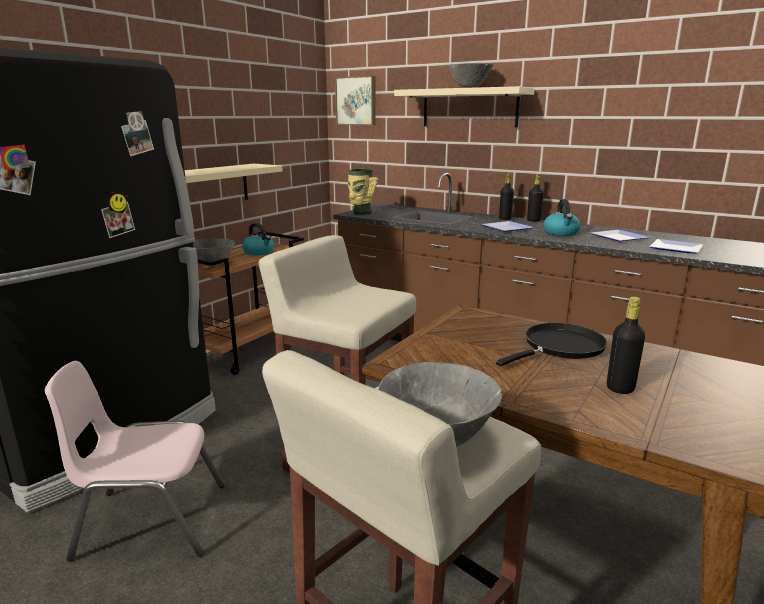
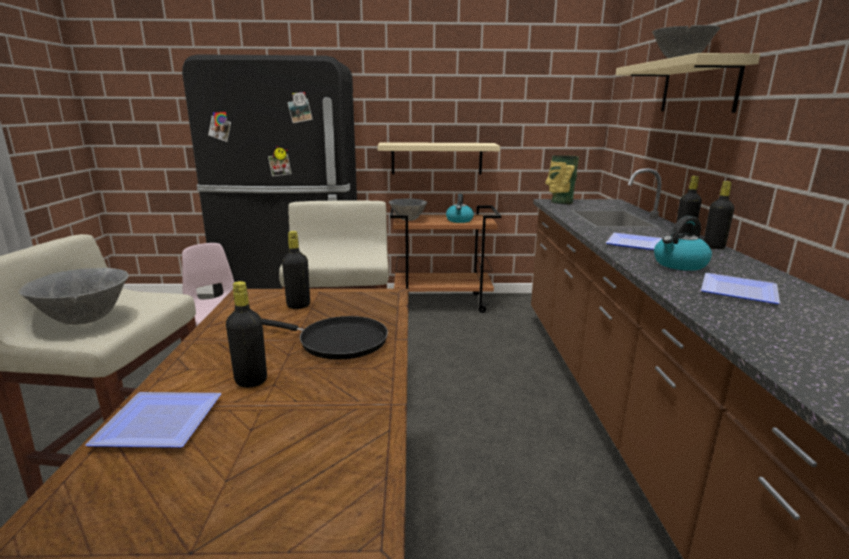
camera: 55 degrees right, 0 degrees up
(356, 101) = (625, 83): picture -> none
(457, 346) = (298, 305): none -> black bottle
(677, 249) = (763, 329): plate -> plate (155, 425)

